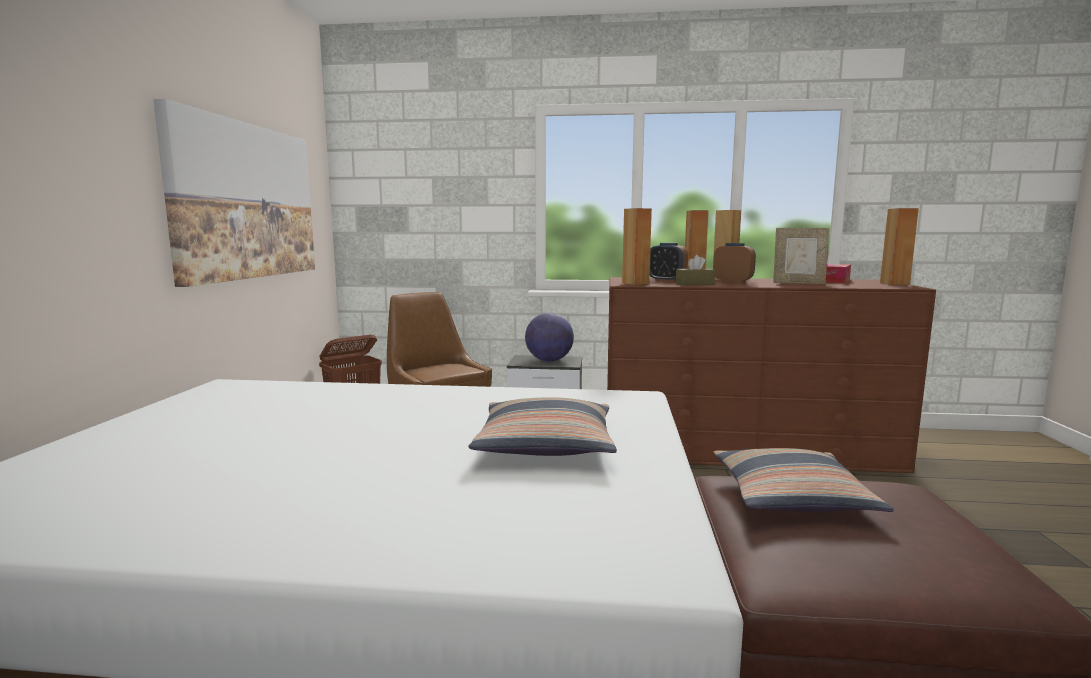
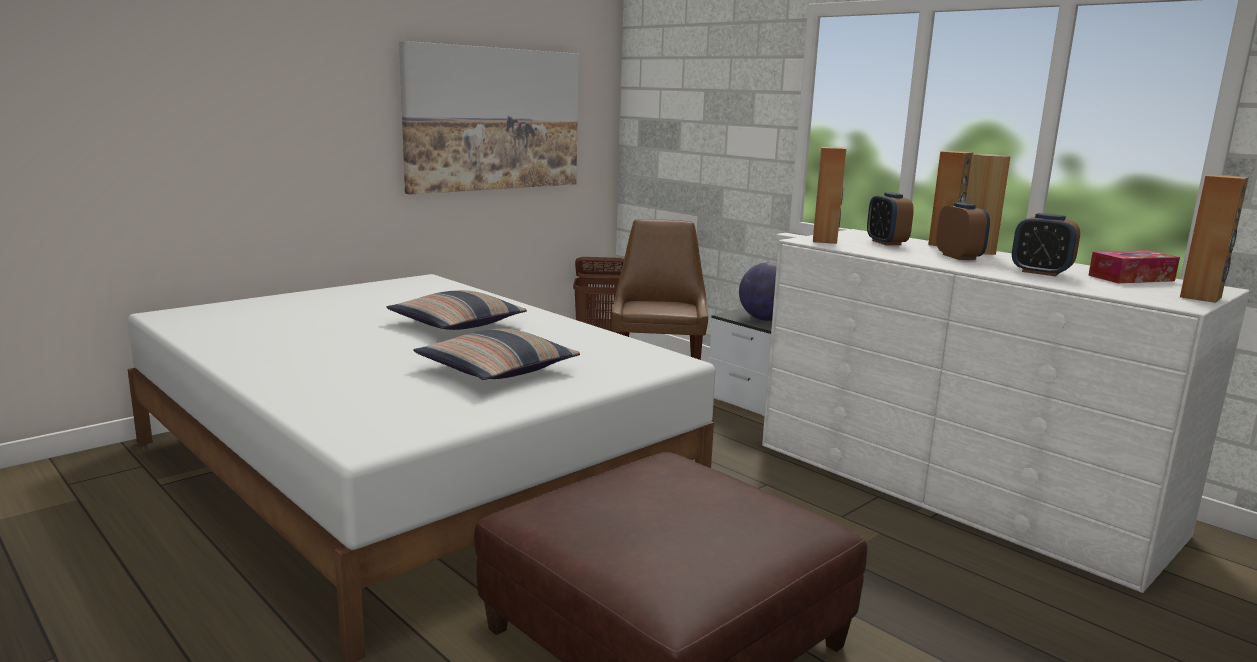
camera: 40 degrees right, 5 degrees up
(694, 284) = (887, 252): brown tissue box -> none
(744, 447) = (956, 487): brown dresser -> white dresser
(791, 497) = (675, 484): pillow -> pillow (457, 324)
(798, 283) = (1040, 272): picture frame -> alarm clock

